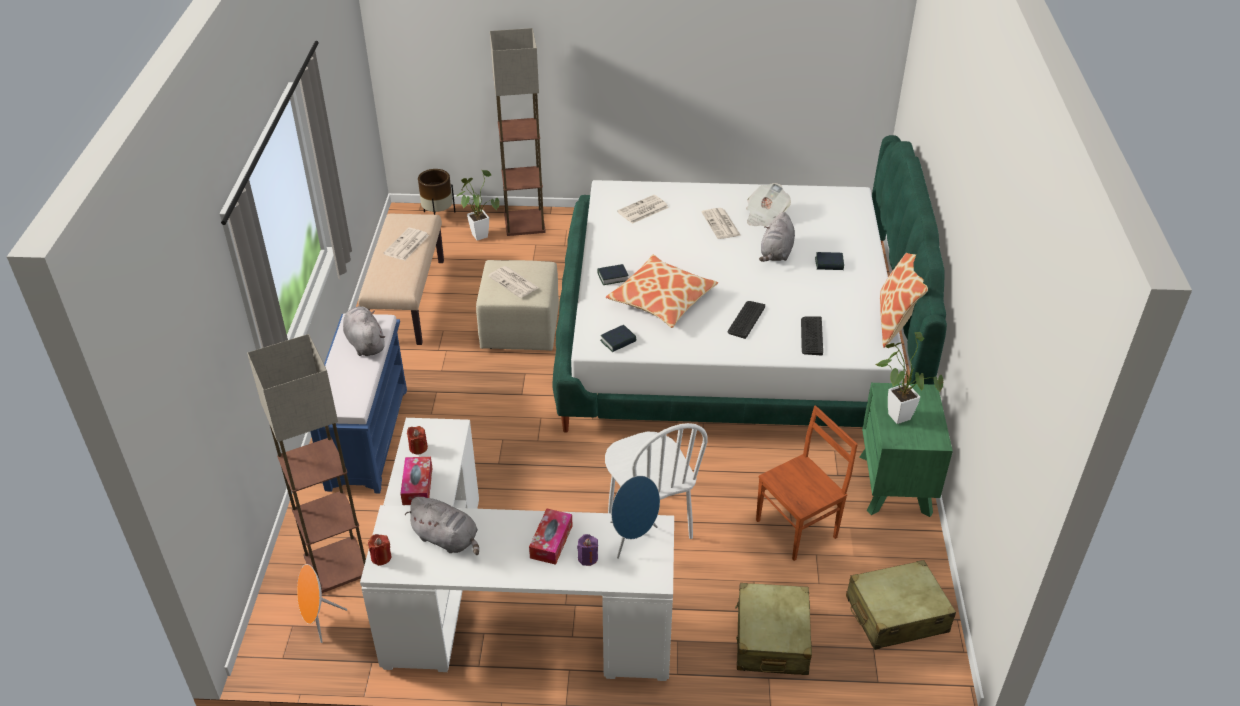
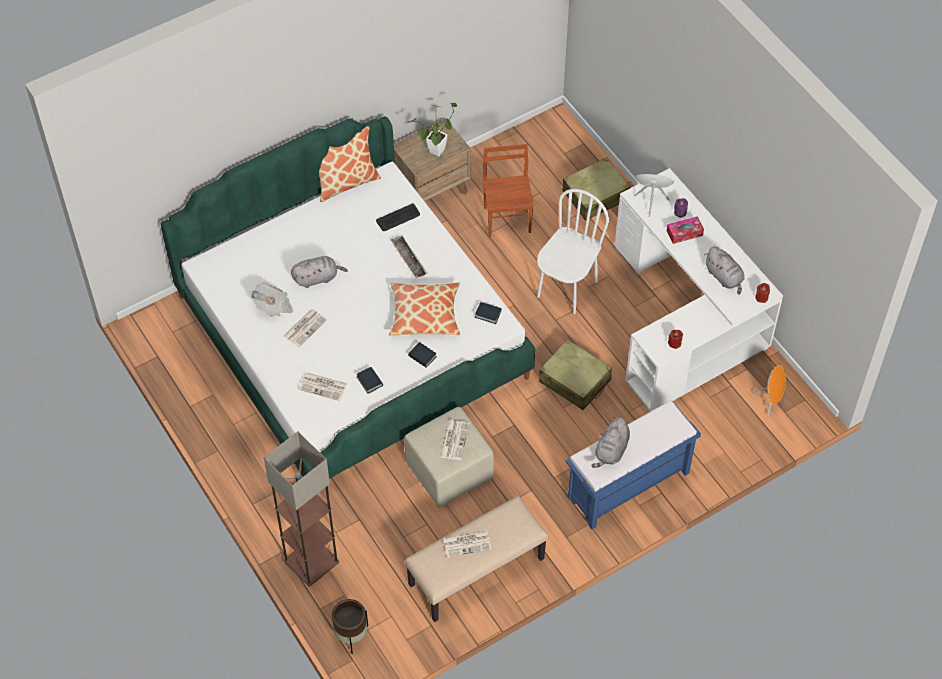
camera: 125 degrees left, 15 degrees up
(336, 566) = (731, 421): floor lamp -> none
(417, 486) = (700, 323): tissue box -> none
(447, 539) = (724, 277): grey plush toy -> grey plush toy turned 150 degrees clockwise
(478, 234) = (352, 585): potted plant -> none
(746, 319) = (409, 259): keyboard -> tray
(798, 529) = (508, 219): brown chair -> brown chair turned 60 degrees clockwise
(829, 264) = (307, 243): book -> book (369, 381)
(895, 485) = (432, 190): green nightstand -> brown nightstand
(896, 615) = (533, 152): beige suitcase -> beige suitcase (575, 381)

